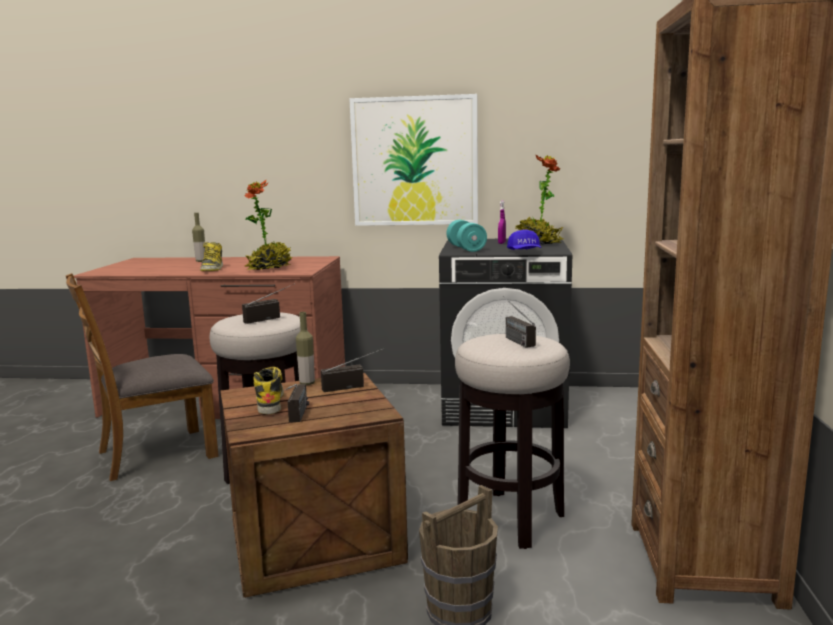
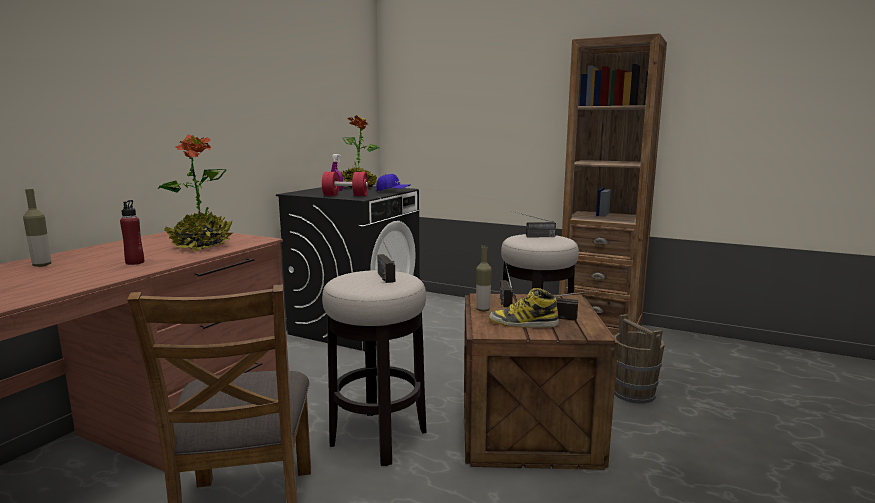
camera: 70 degrees left, 0 degrees up
(212, 269) = (135, 262): boot -> red bottle
(414, 161) = (243, 118): picture -> none
(466, 248) = (345, 195): turquoise dumbbell -> red dumbbell

